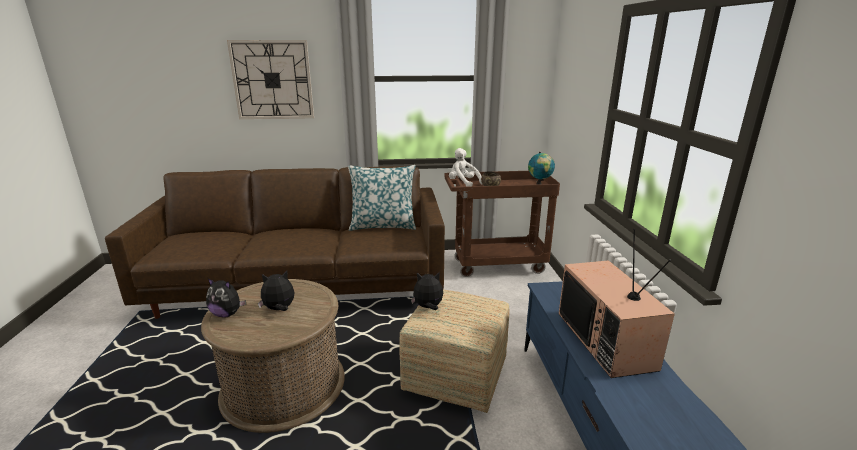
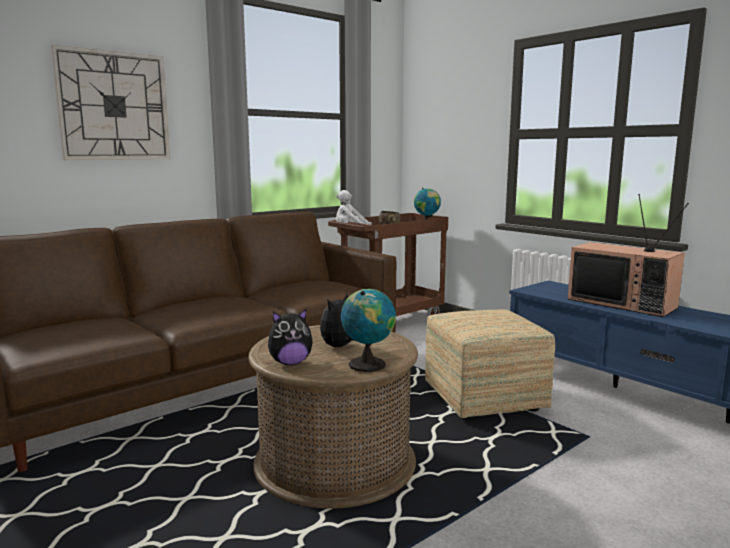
camera: 35 degrees left, 10 degrees down
(258, 335) = (368, 364): none -> globe
(383, 226) = (295, 283): pillow -> none
(428, 307) = (458, 323): plush toy -> none

